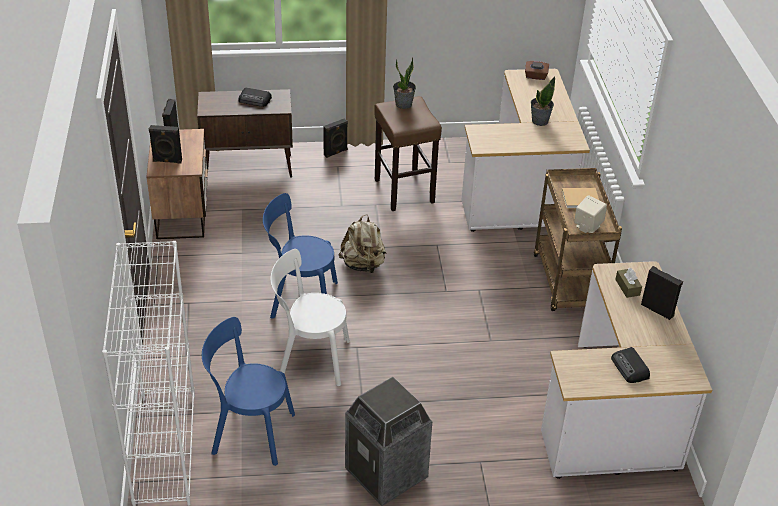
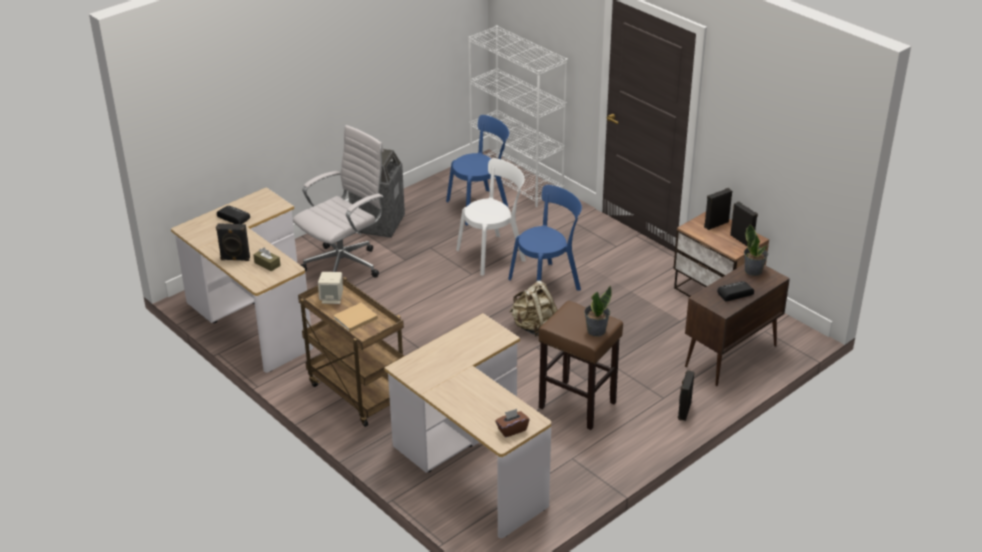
camera: 145 degrees right, 5 degrees down
(472, 431) = (345, 265): none -> white office chair
(539, 121) = (457, 375): potted plant -> potted plant (753, 270)

